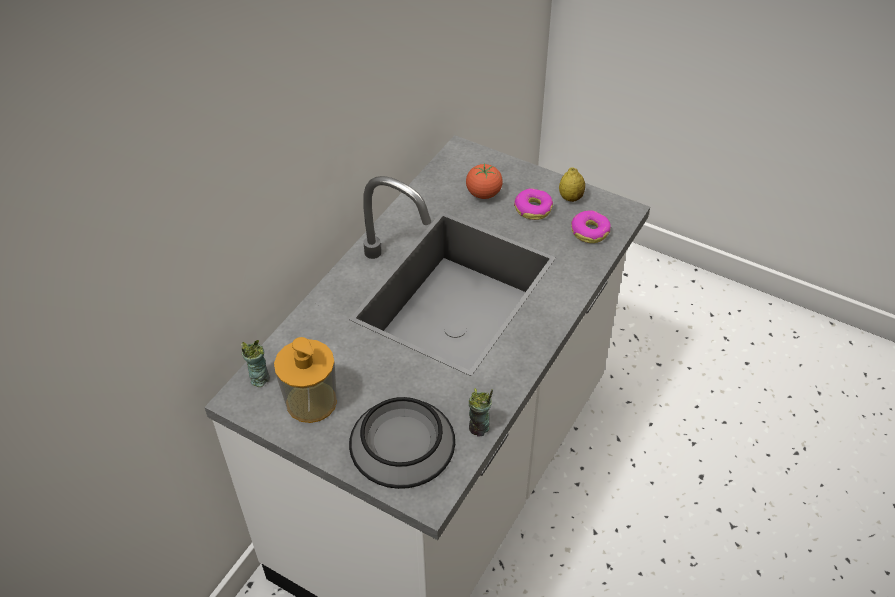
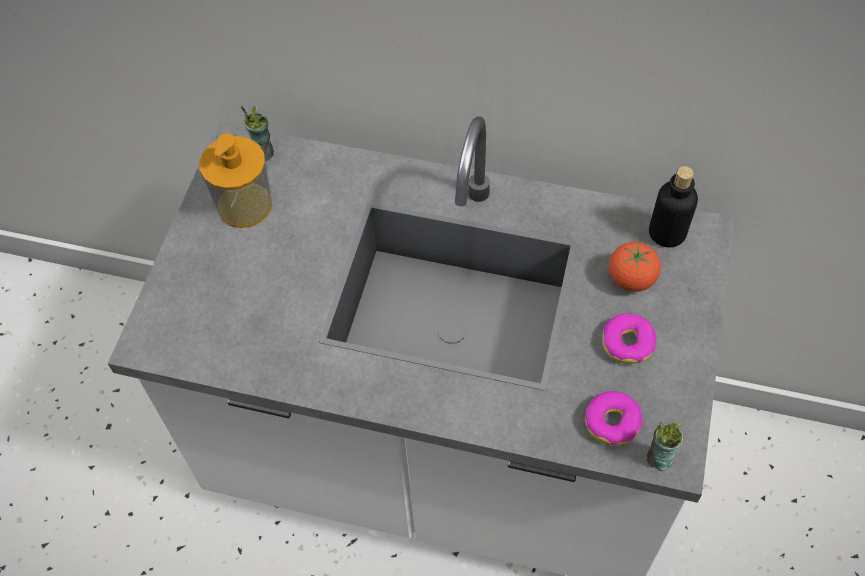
camera: 75 degrees right, 10 degrees up
(402, 442) = (211, 300): bowl -> none
(454, 167) = (667, 233): none -> bottle
(479, 428) = (245, 369): cup -> cup (658, 459)
(570, 198) = (671, 384): lemon -> none

